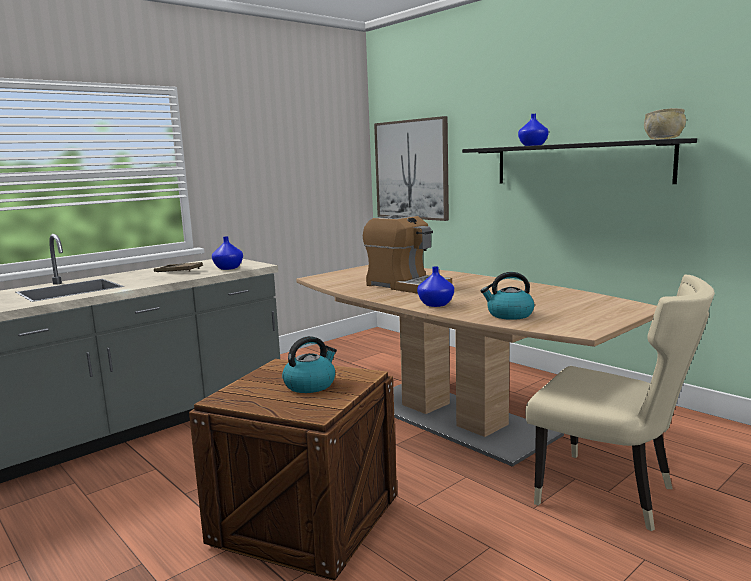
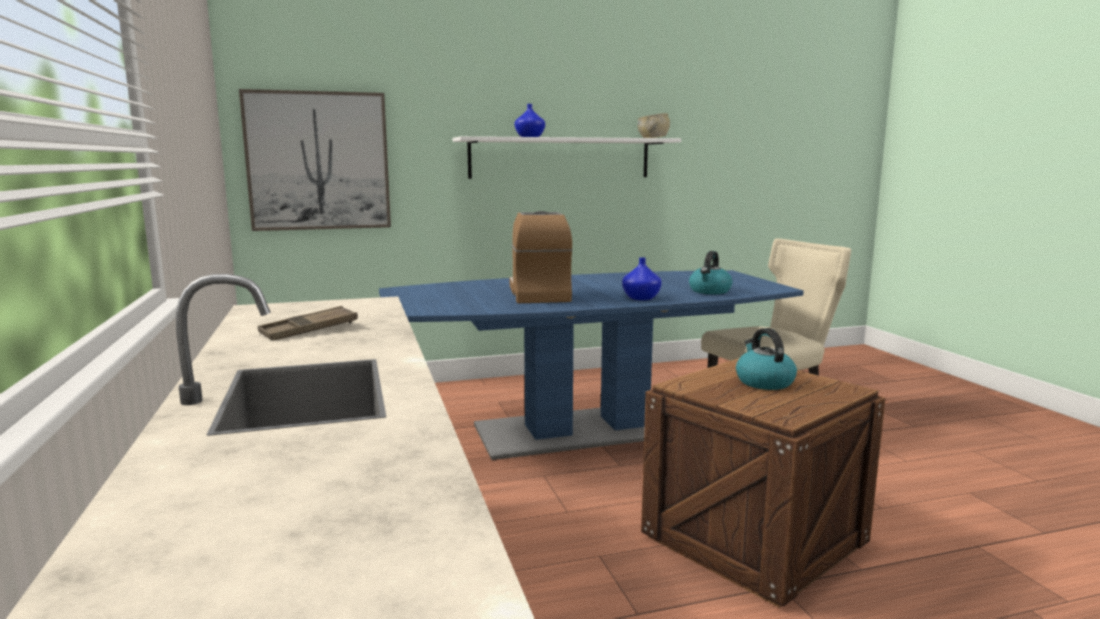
camera: 65 degrees left, 0 degrees up
(228, 268) = (358, 311): blue vase -> none
(406, 285) = (539, 294): coffee machine -> coffee machine turned 75 degrees counterclockwise
(453, 417) = (587, 429): brown dining table -> blue dining table
(579, 164) = (560, 158): black shelf -> white shelf

